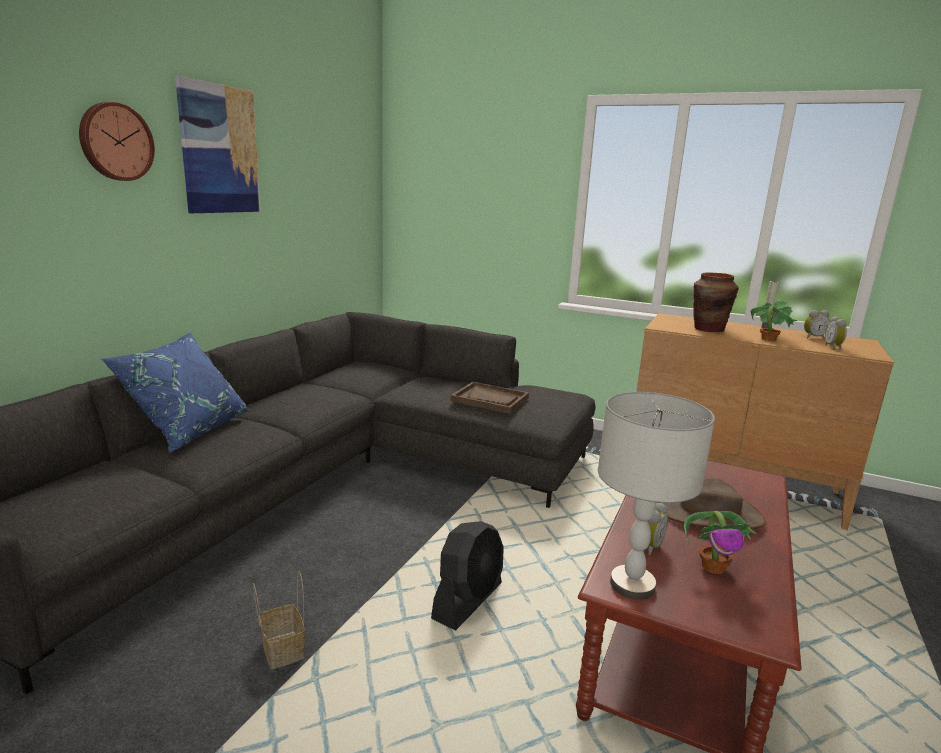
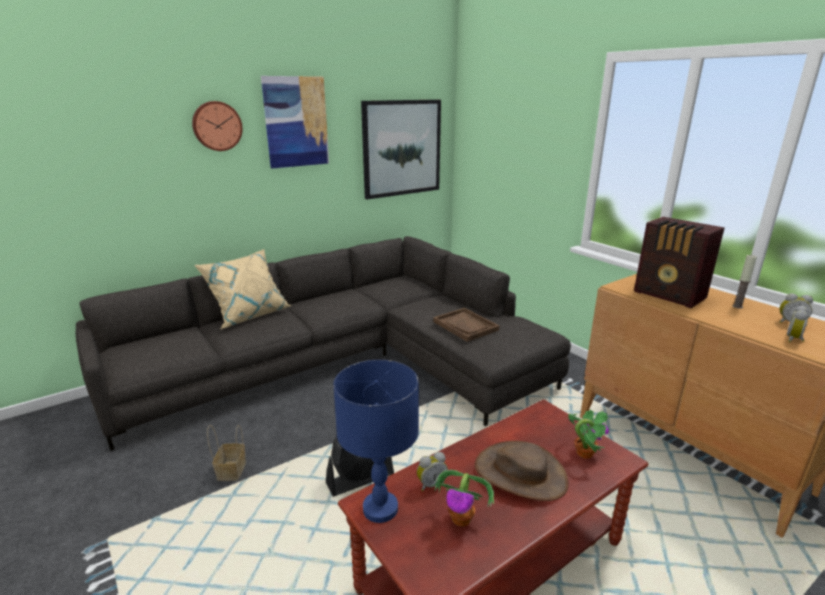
camera: 30 degrees right, 5 degrees up
(188, 430) = (249, 314): blue pillow -> beige pillow
(335, 199) = (402, 148): none -> picture
(632, 584) = (380, 508): grey table lamp -> blue table lamp
(708, 329) = (670, 296): brown vase -> radio
(767, 339) = (722, 317): potted plant -> potted plant (584, 452)

